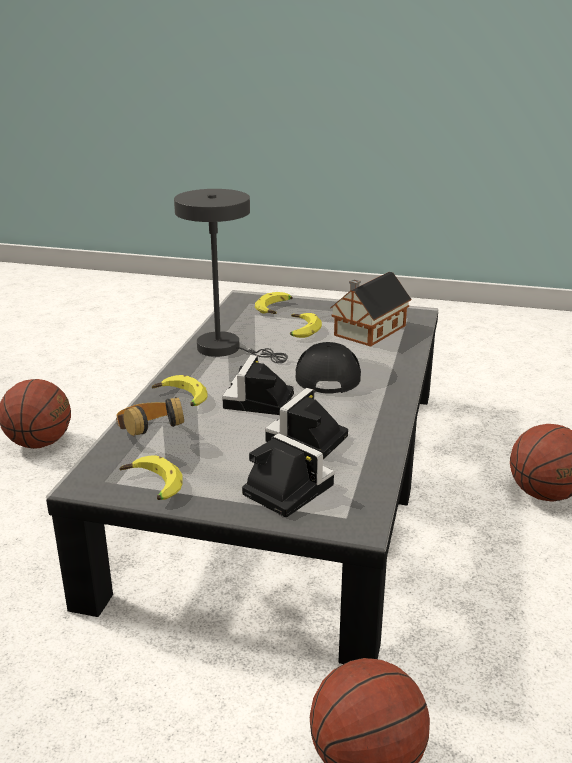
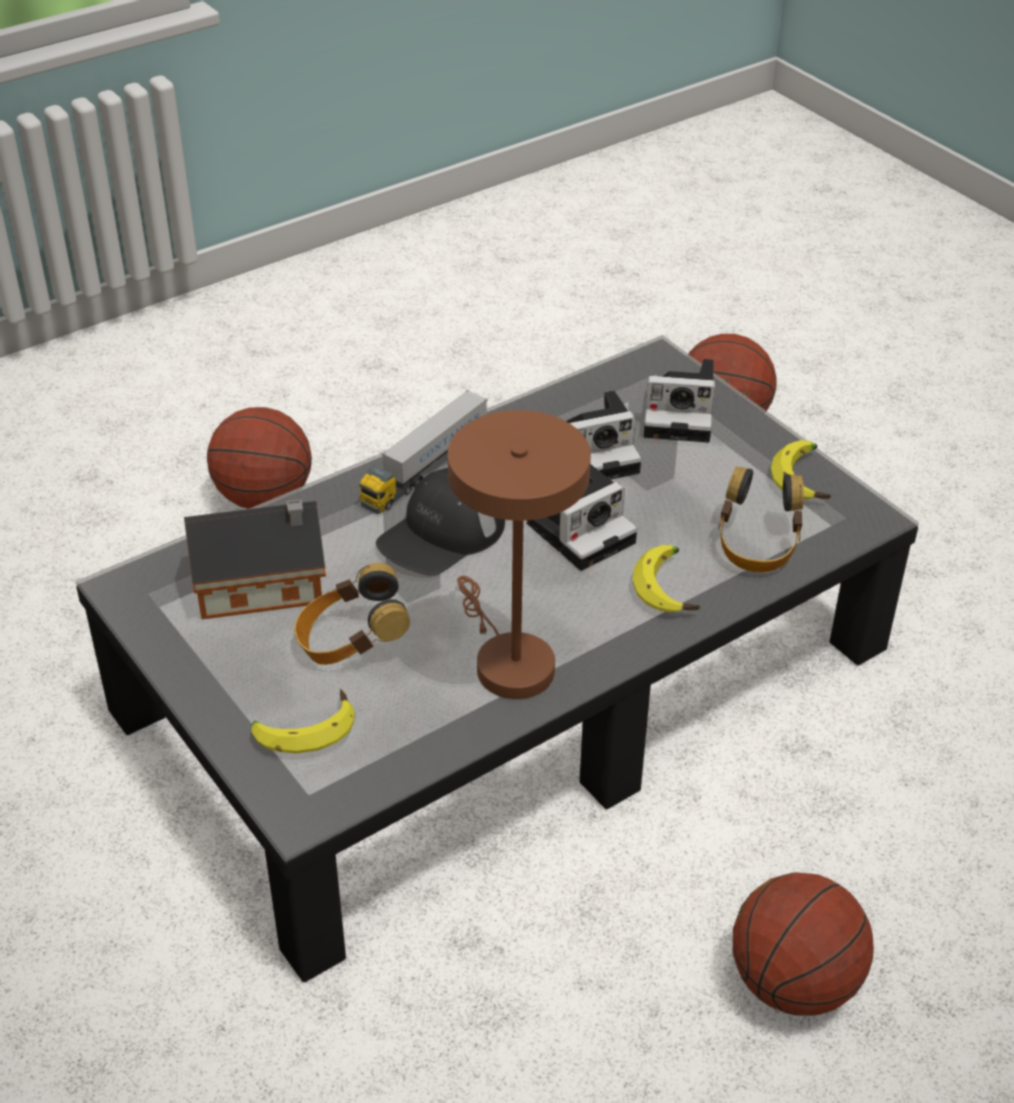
camera: 140 degrees left, 15 degrees up
(226, 349) = (508, 660): grey table lamp -> brown table lamp
(284, 489) = (682, 414): camera -> camera turned 75 degrees counterclockwise
(300, 330) = (351, 643): banana -> headphones
(384, 392) = (425, 469): none -> toy truck

